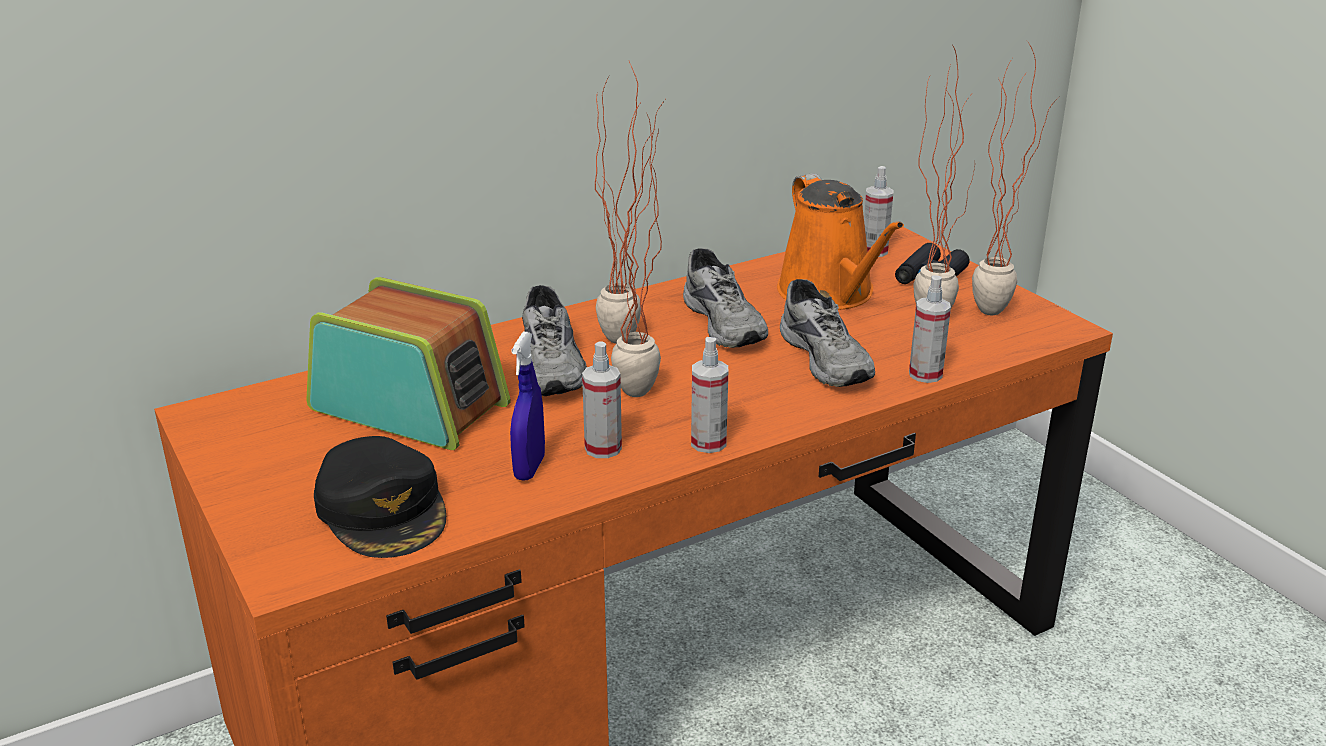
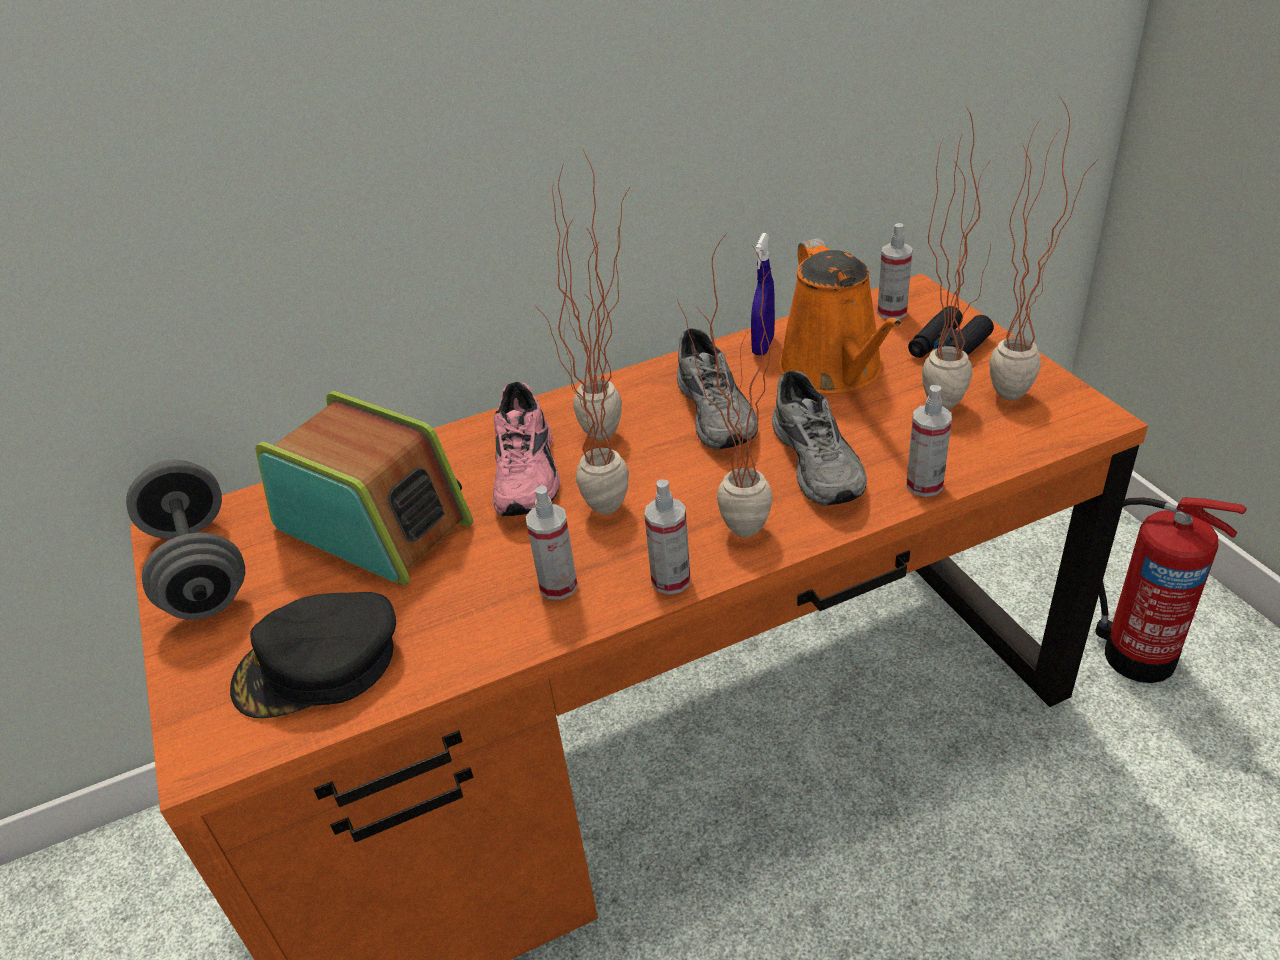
camera: 10 degrees right, 10 degrees up
(240, 441) = (199, 568): none -> grey dumbbell
(383, 509) = (319, 665): black cap -> black cap turned 90 degrees clockwise
(529, 468) = (477, 612): blue spray bottle -> blue spray bottle (763, 346)
(555, 367) = (529, 472): grey shoe -> pink shoe
(757, 412) = (730, 536): none -> potted plant
(1108, 591) = (1134, 653): none -> fire extinguisher

